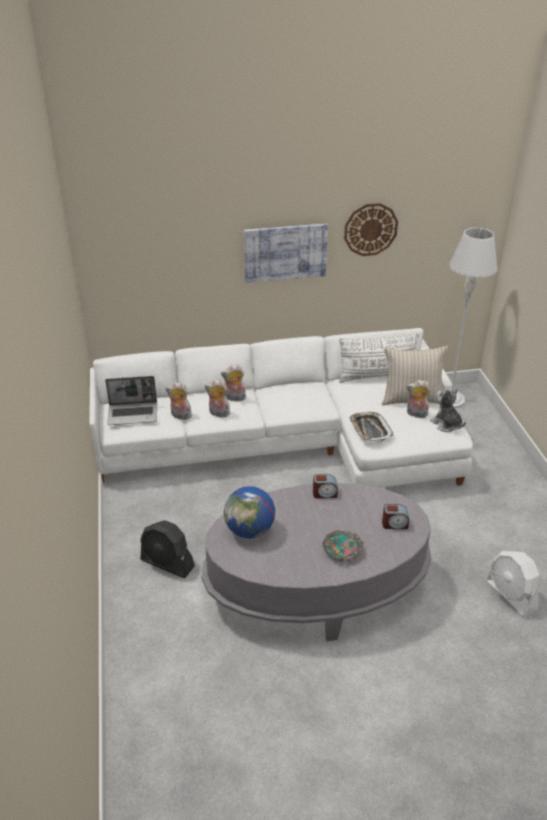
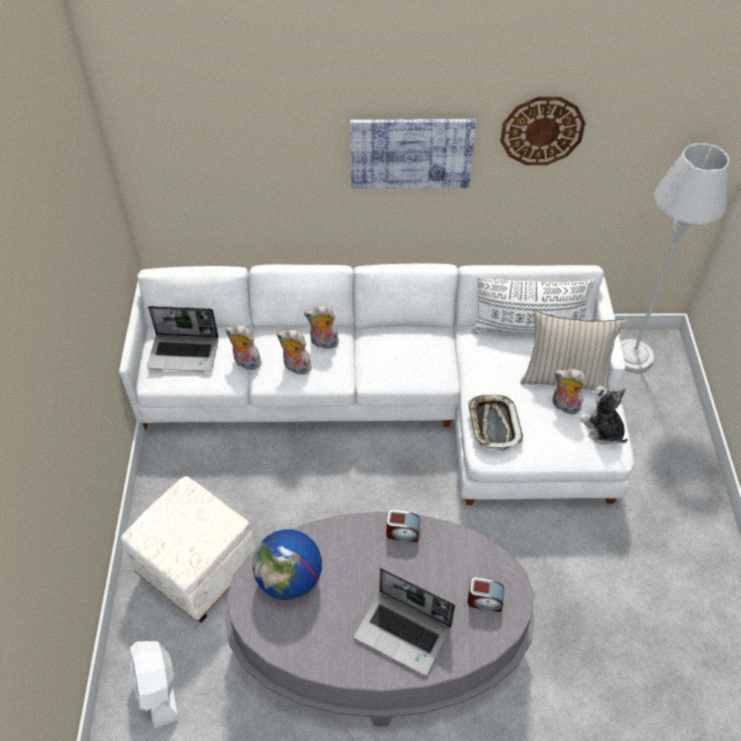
camera: 10 degrees right, 15 degrees up
(167, 563) = (200, 570): black fan -> white ottoman
(342, 549) = (404, 632): bowl -> laptop
(510, 595) = (633, 696): white fan -> white fan (159, 689)

